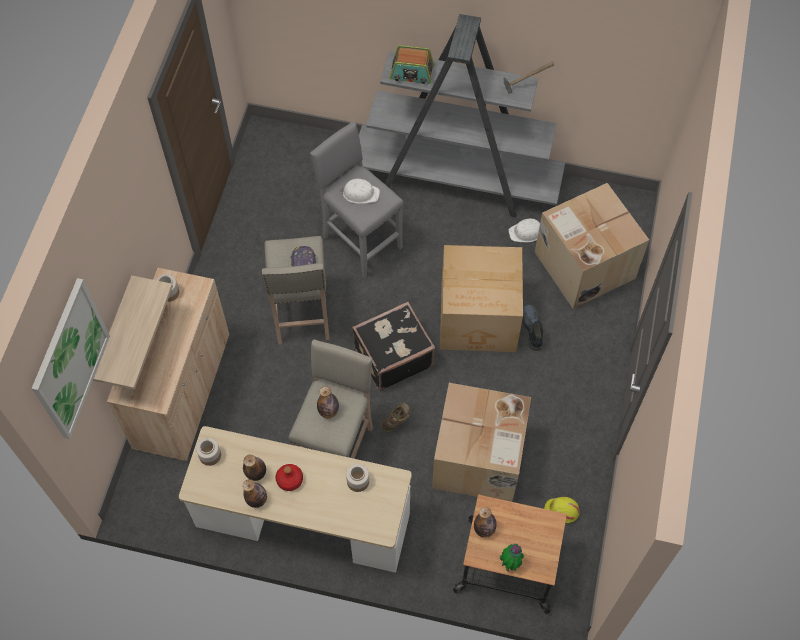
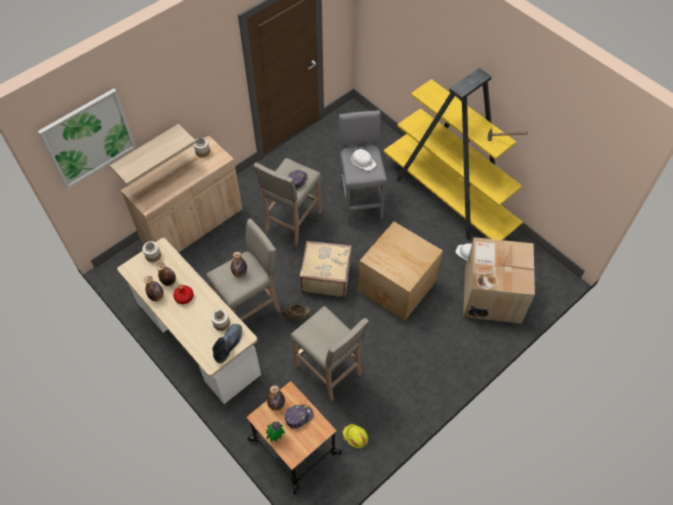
camera: 35 degrees right, 5 degrees down
(392, 356) = (325, 277): black suitcase -> beige suitcase
(412, 73) = (434, 98): radio -> none
(457, 180) = (448, 198): grey bookcase -> yellow bookcase
(479, 460) = (329, 371): cardboard box -> beige stool
(517, 526) = (298, 417): none -> cap
(531, 328) = (426, 312): boot -> boot (228, 343)

